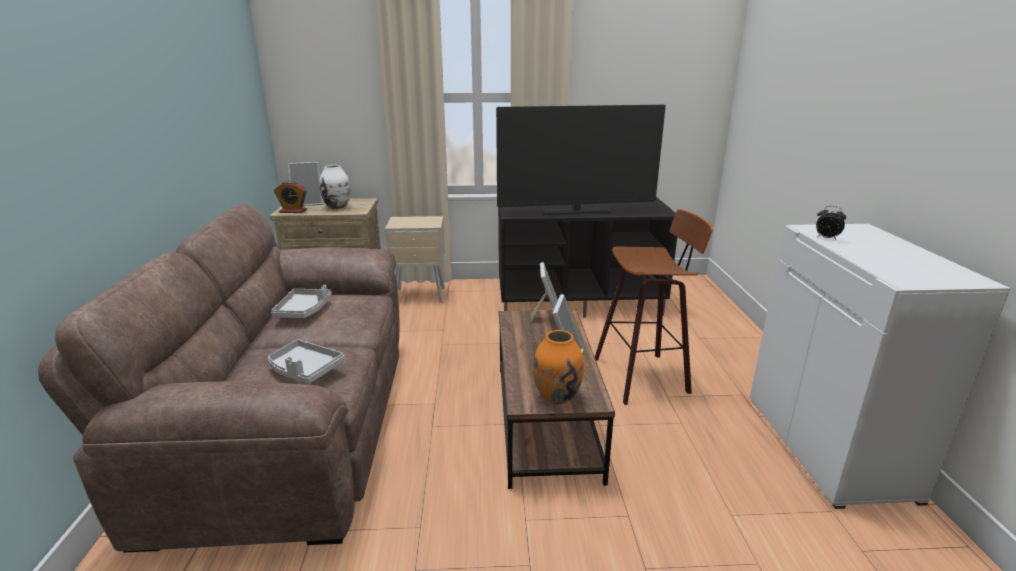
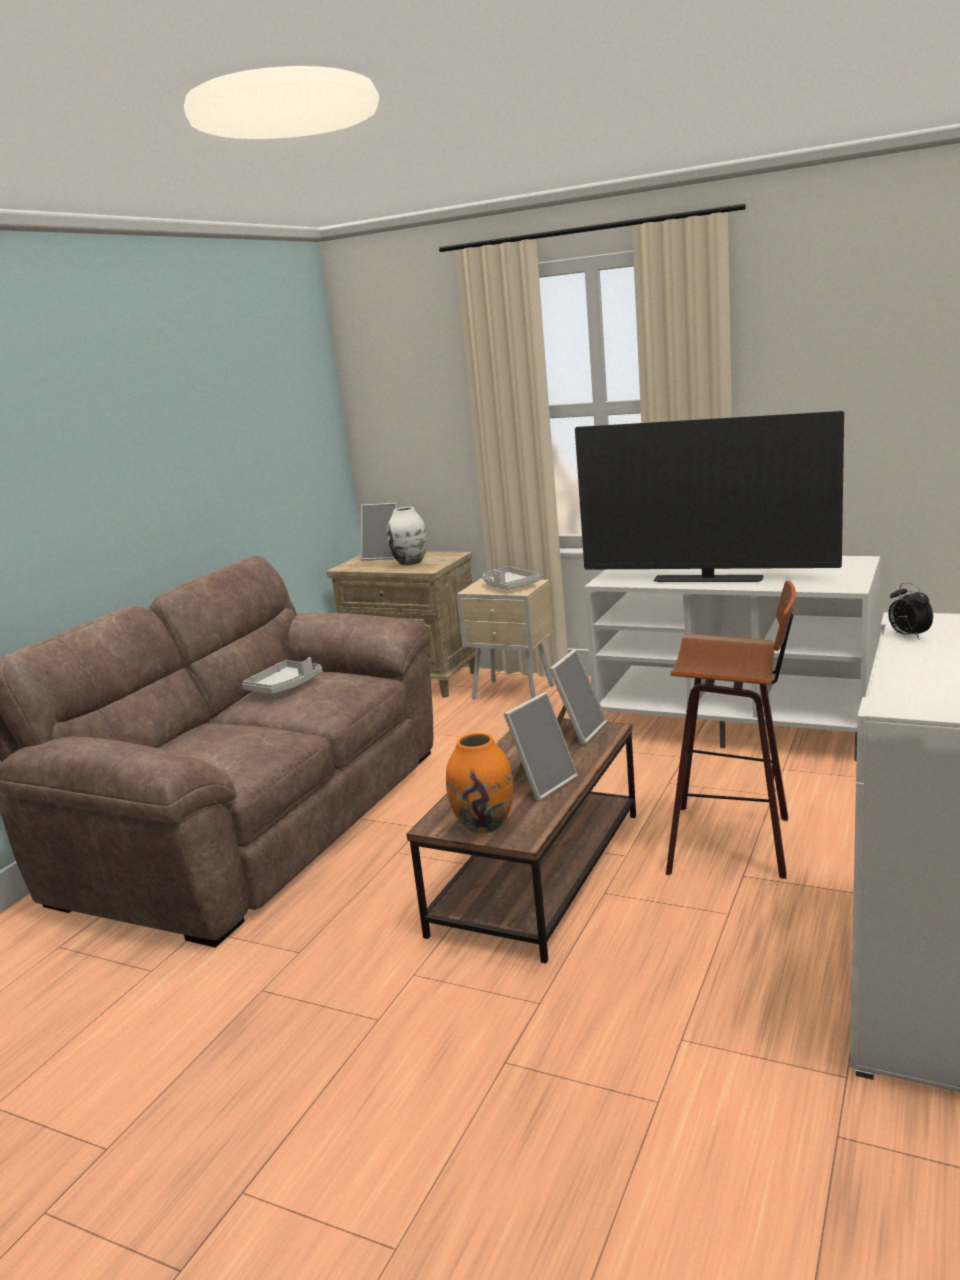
camera: 30 degrees right, 5 degrees down
(293, 211) = (356, 566): alarm clock -> none
(304, 370) = (228, 748): grey tray -> grey tray (508, 586)
(579, 300) = (737, 723): black tv stand -> white tv stand

